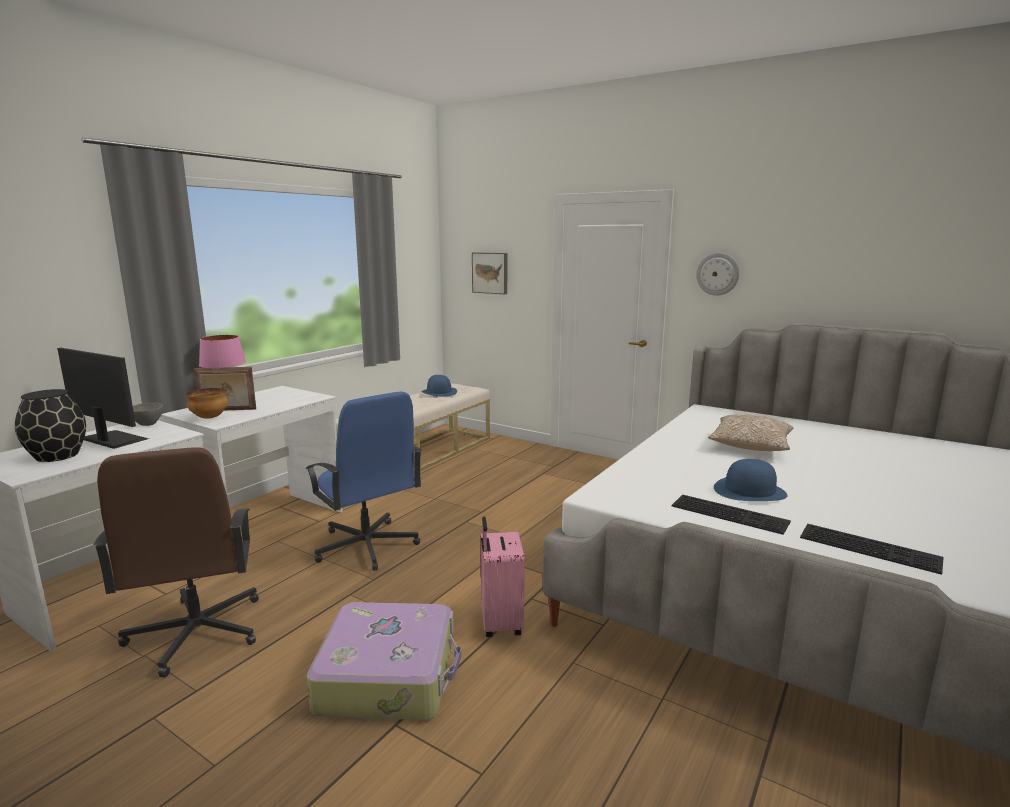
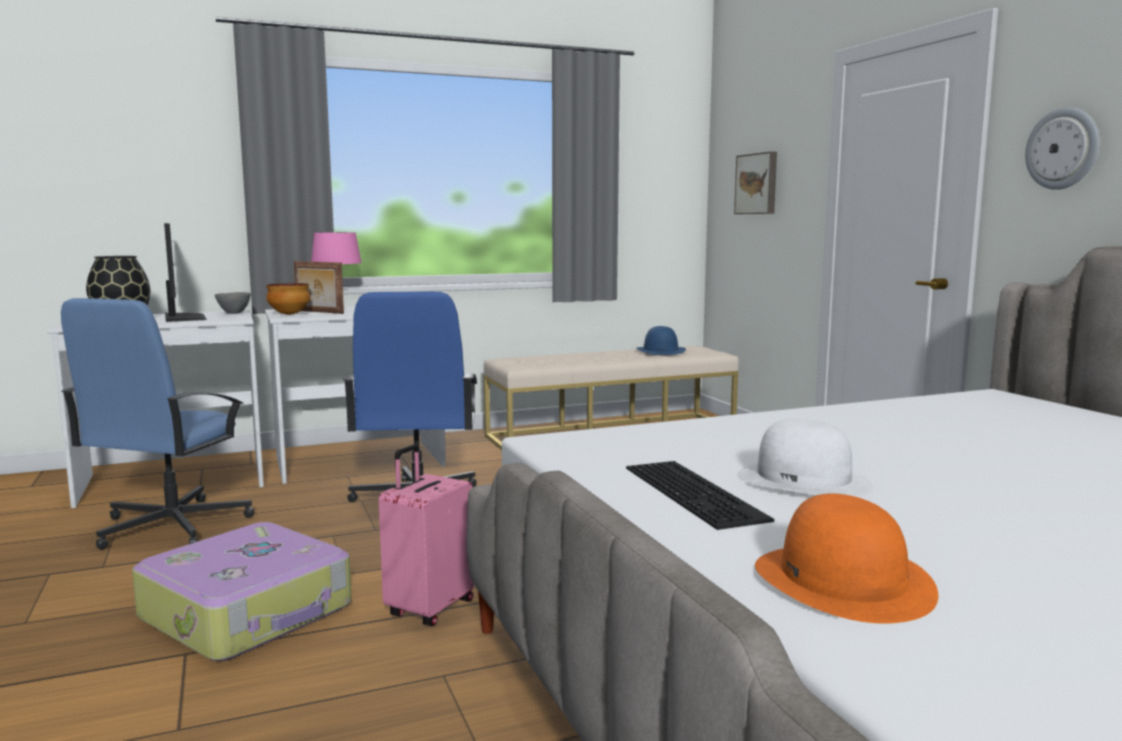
camera: 35 degrees right, 5 degrees down
(196, 633) = (170, 526): brown office chair -> blue office chair
(750, 447) = (957, 441): pillow -> none
(750, 491) = (804, 480): blue hat -> white hat
(871, 547) = (843, 581): keyboard -> orange hat

